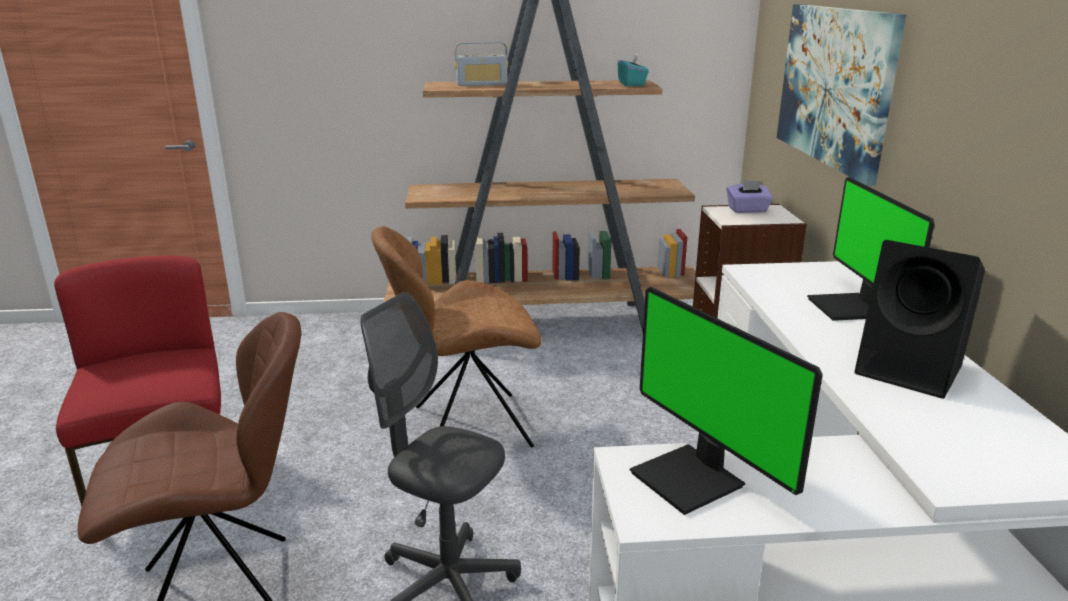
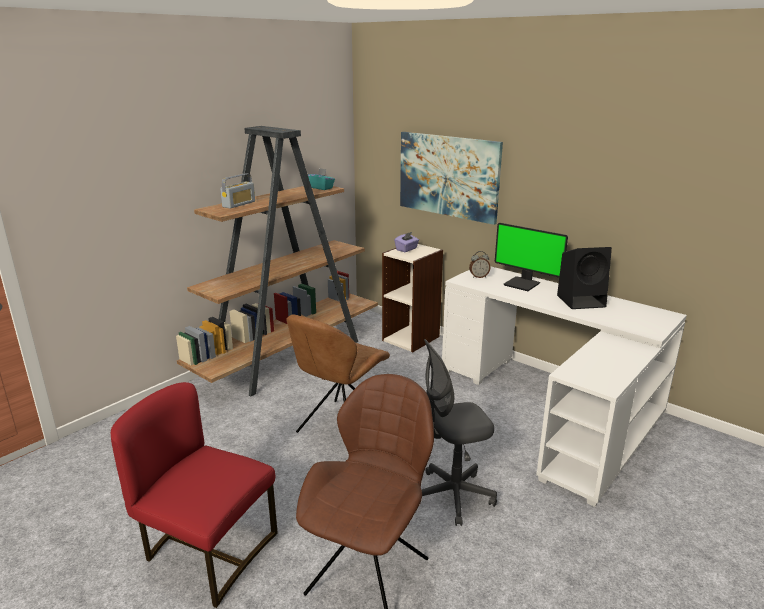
camera: 45 degrees left, 0 degrees up
(691, 479) = (593, 369): monitor -> none
(792, 275) = (478, 276): none -> alarm clock

